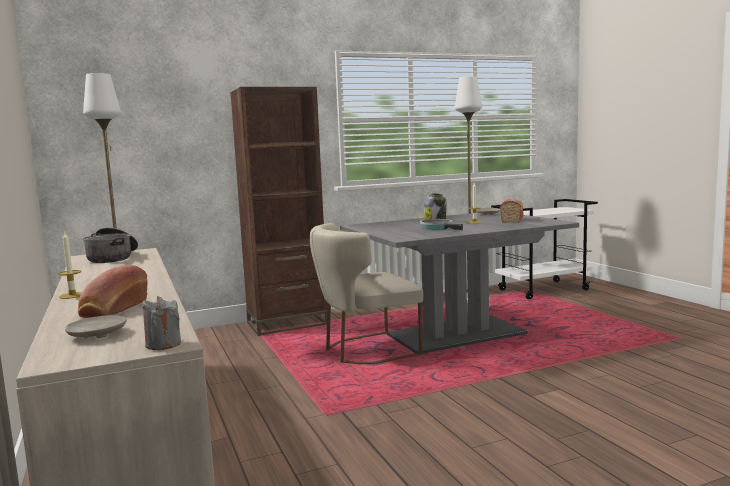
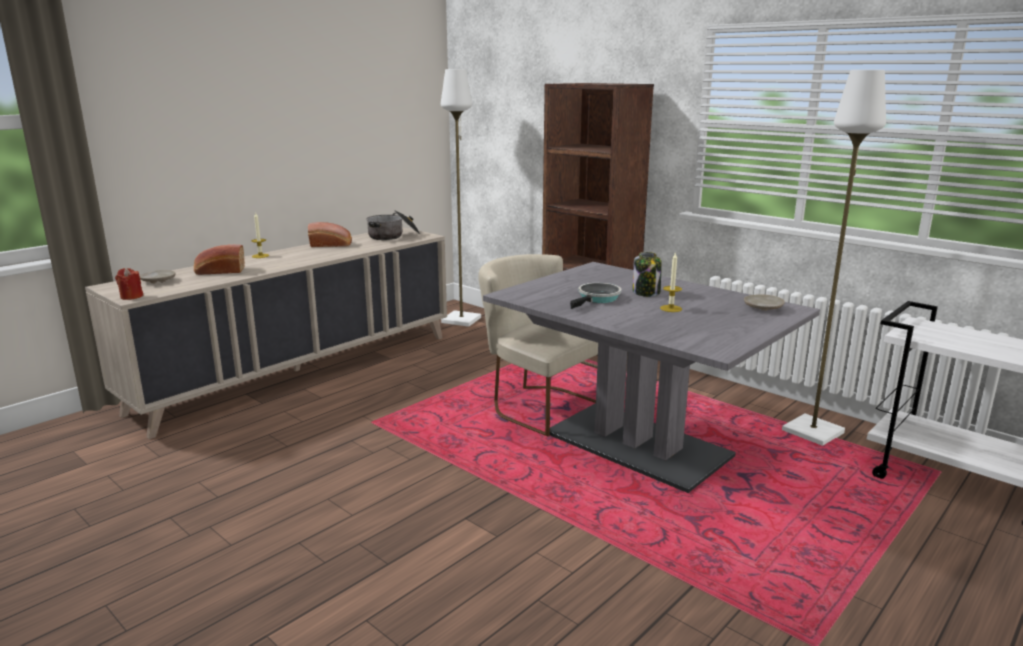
camera: 65 degrees right, 10 degrees up
(163, 344) = (131, 296): grey candle -> red candle
(512, 220) = (713, 325): bread -> bread (332, 245)

